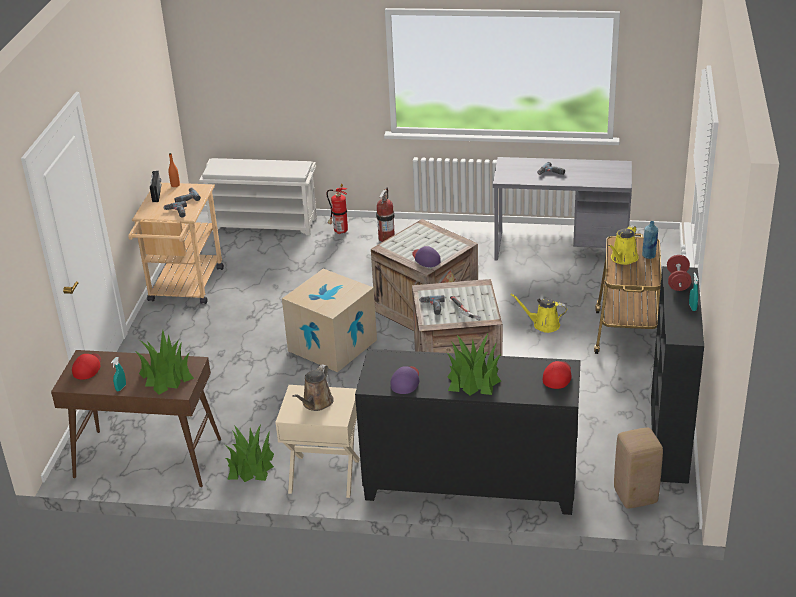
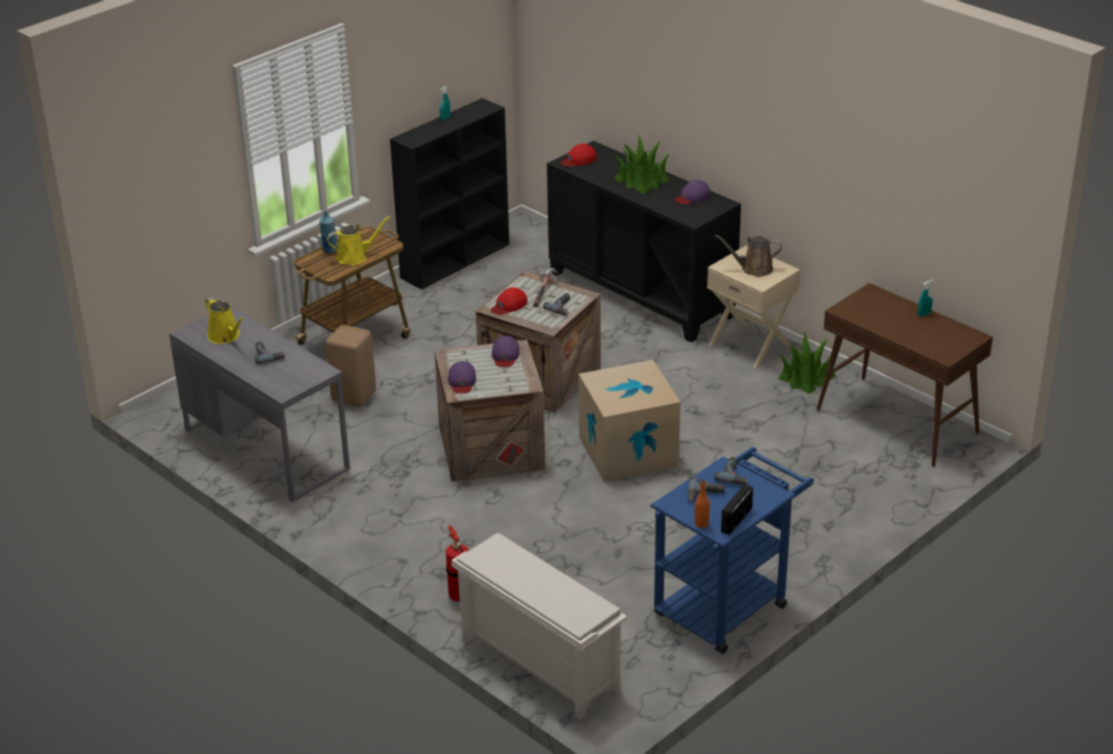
camera: 145 degrees left, 0 degrees up
(87, 367) = (946, 344): red cap -> red cap (509, 305)
(166, 376) = (876, 309): potted plant -> none
(184, 289) = (727, 604): beige cart -> blue cart
(316, 403) = (753, 269): brown watering can -> brown watering can turned 150 degrees counterclockwise
(386, 238) = (420, 558): fire extinguisher -> none
(430, 233) = (462, 381): none -> purple cap
(543, 325) = (409, 380): yellow watering can -> yellow watering can (225, 336)
(635, 497) = (536, 241): beige stool -> beige stool (354, 396)
(678, 282) = (423, 135): red dumbbell -> none

